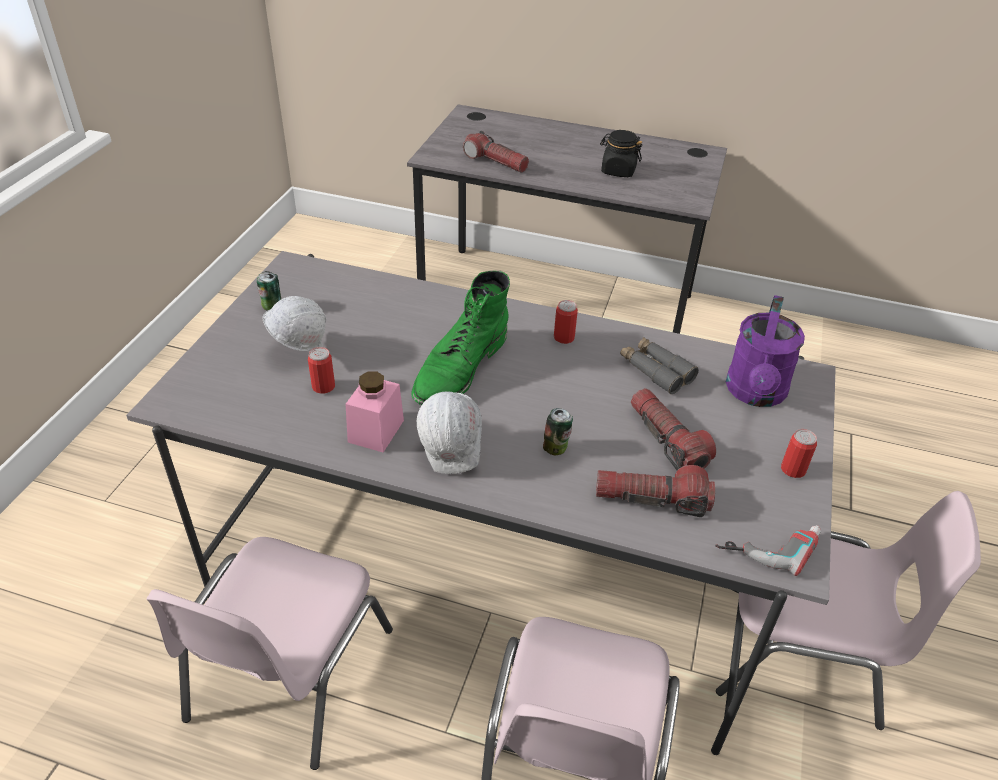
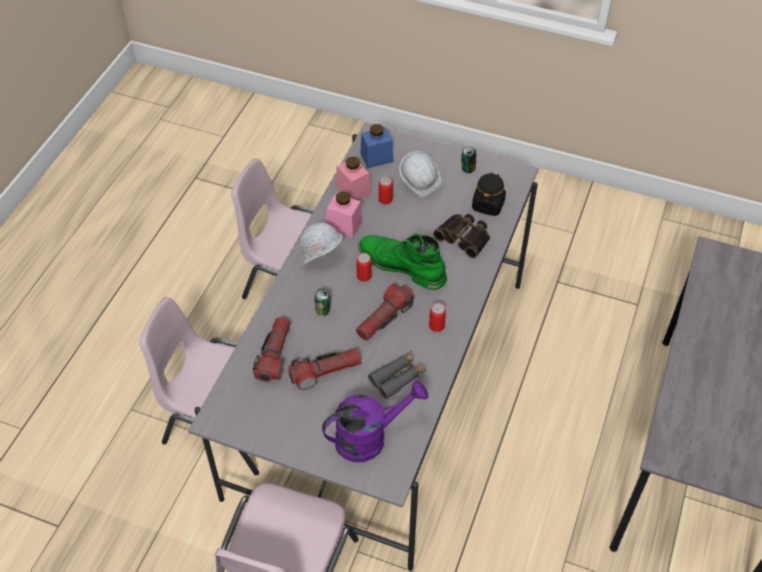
camera: 95 degrees right, 10 degrees up
(224, 398) = (377, 157): none -> blue jar
(296, 423) = (353, 190): none -> pink jar
(407, 312) = (464, 237): none -> binoculars
(495, 162) = (715, 300): flashlight -> flashlight (384, 318)
(618, 171) = (721, 400): black jar -> black jar (488, 205)
(755, 394) = (369, 437): purple watering can -> purple watering can turned 135 degrees clockwise
(768, 543) = (232, 409): power drill -> none
(793, 469) = (291, 440): can -> can (364, 276)

